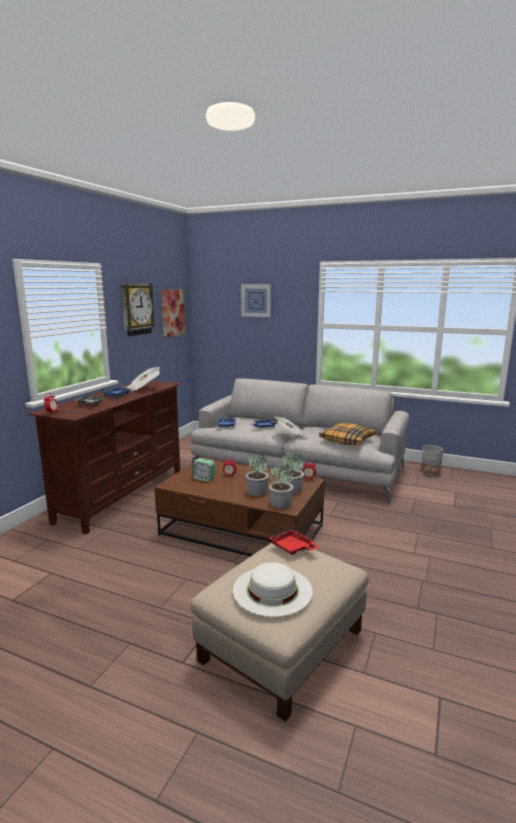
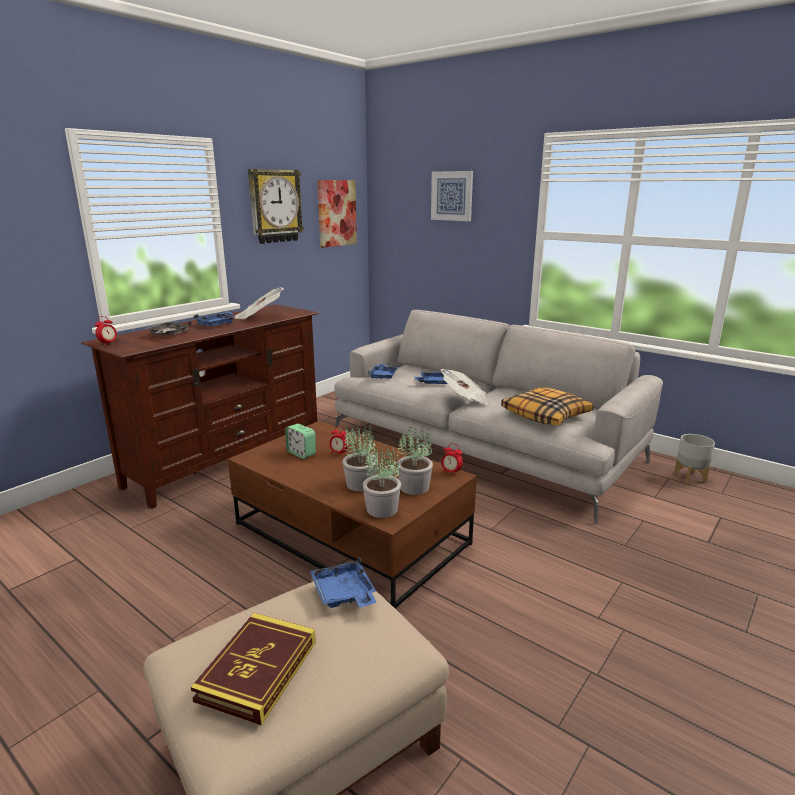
camera: 15 degrees right, 5 degrees up
(272, 590) = (258, 670): white hat -> book
(293, 548) = (344, 594): red tray -> blue tray

